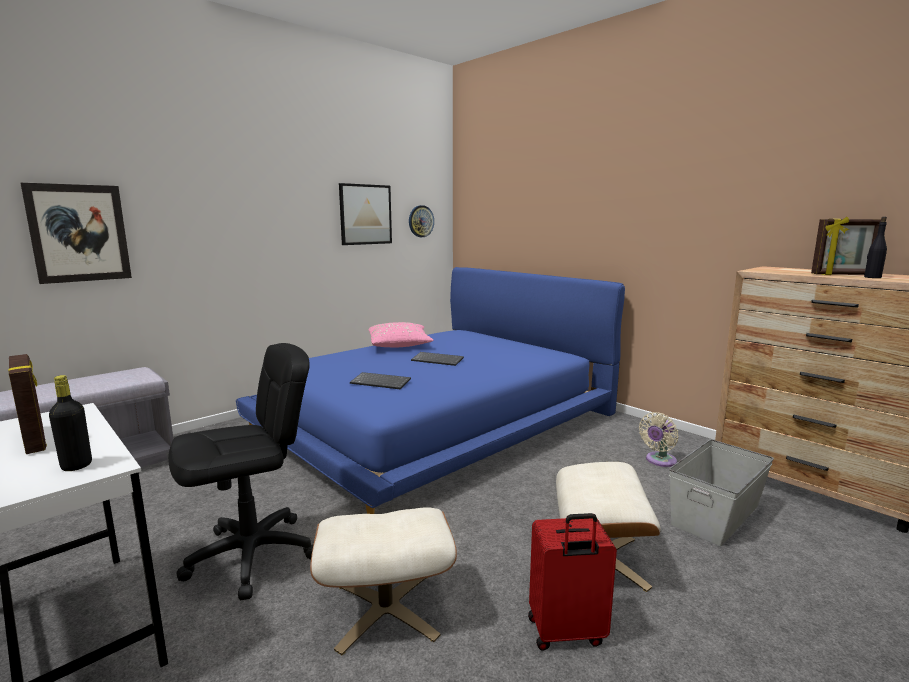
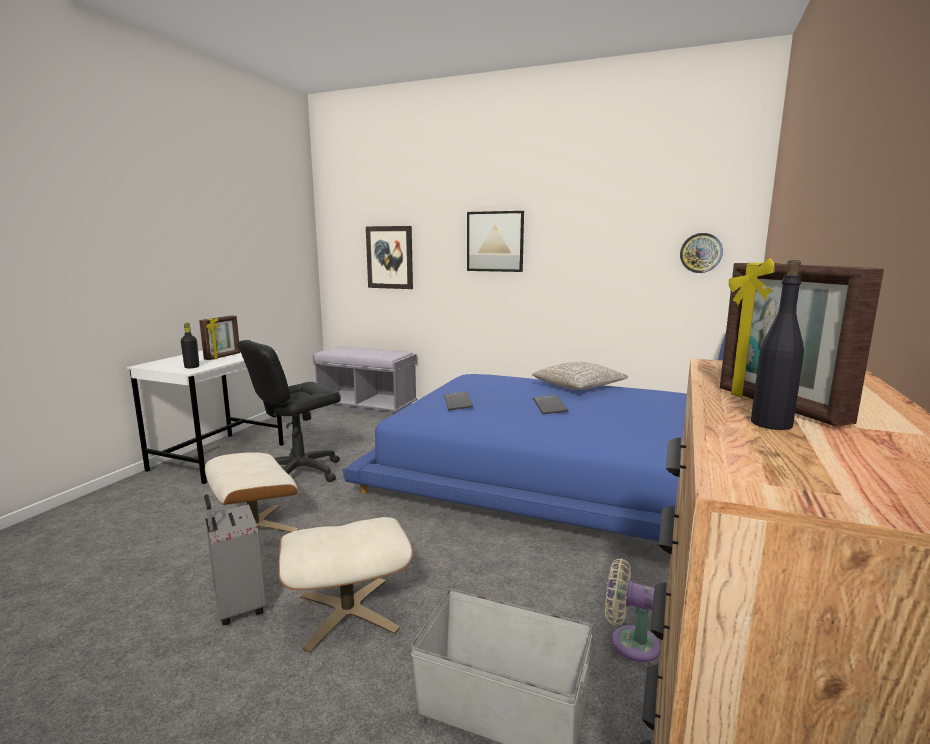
camera: 65 degrees right, 0 degrees up
(252, 555) = (299, 472): black office chair -> black office chair turned 105 degrees clockwise
(365, 214) = (617, 244): picture -> picture (495, 241)
(399, 345) = (578, 387): pink pillow -> grey pillow
(566, 633) = (237, 607): red suitcase -> grey suitcase

